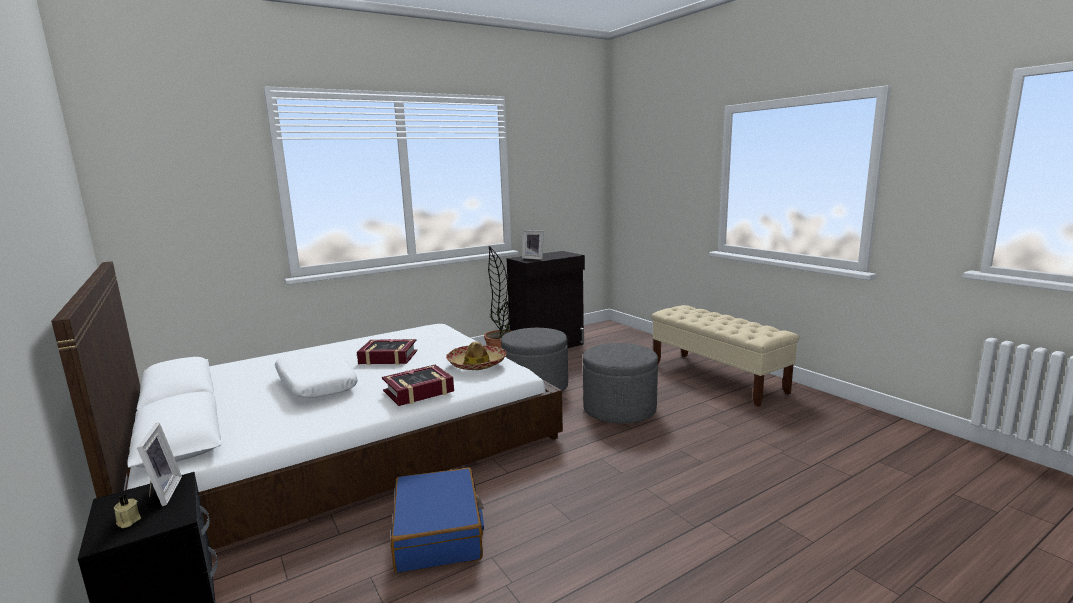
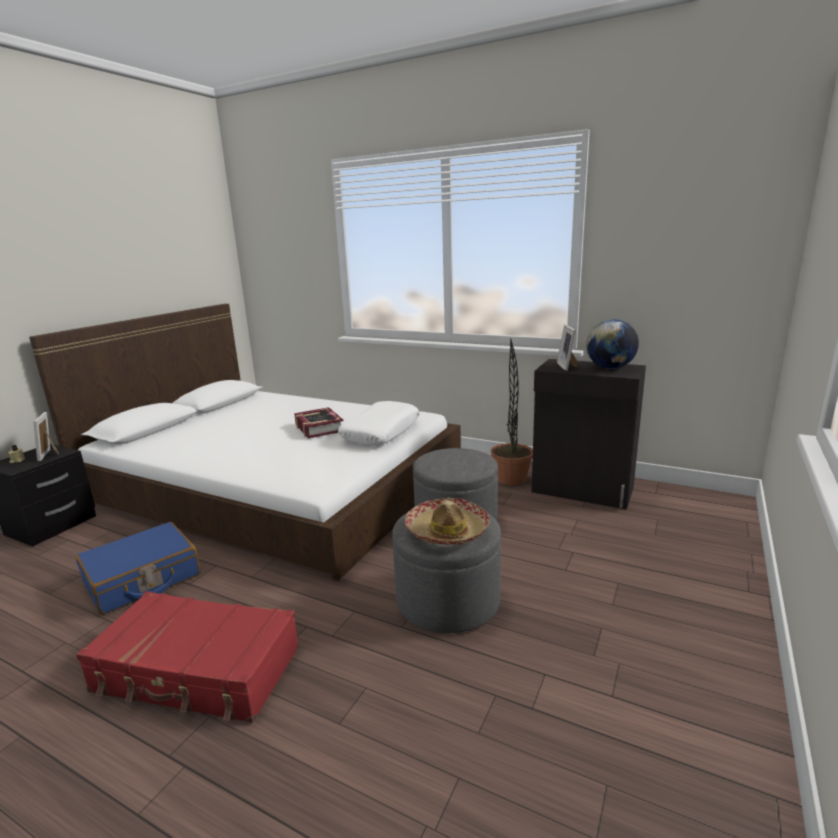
camera: 60 degrees right, 5 degrees up
(161, 493) = (51, 454): picture frame -> picture frame turned 120 degrees clockwise
(315, 384) = (245, 428): white pillow -> white pillow (381, 432)
(418, 391) = (240, 463): book -> none
(477, 364) = (321, 463): hat -> hat (447, 531)
(554, 254) = (610, 368): none -> globe
(614, 508) = (197, 671): none -> red suitcase
(717, 378) = (667, 668): beige bench -> none

